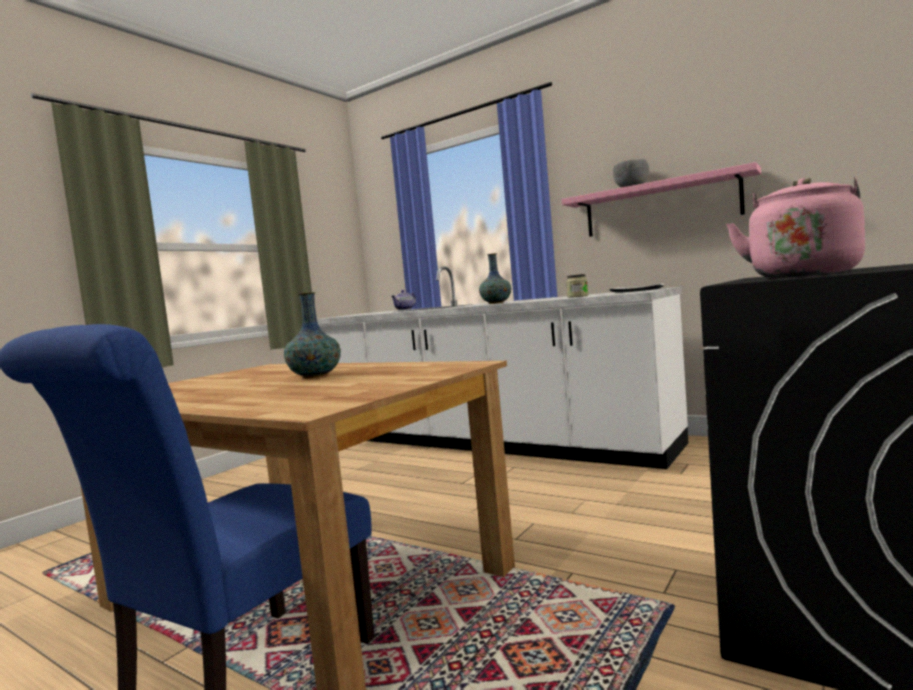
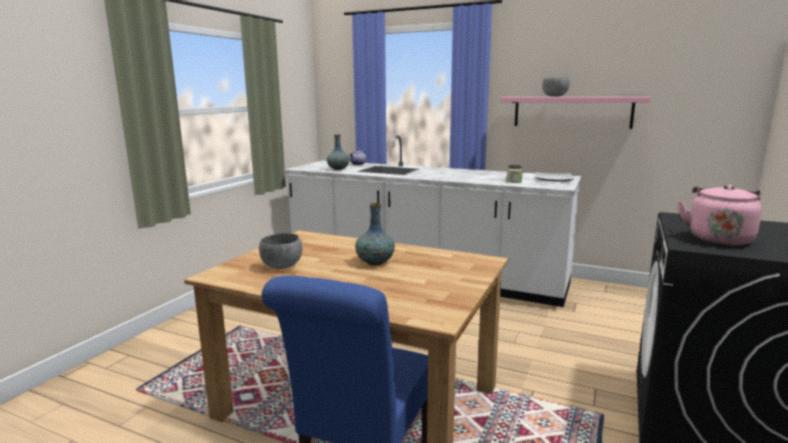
camera: 10 degrees left, 10 degrees up
(191, 387) = (282, 267): none -> grey bowl
(496, 303) = (447, 176): vase -> vase (338, 169)

